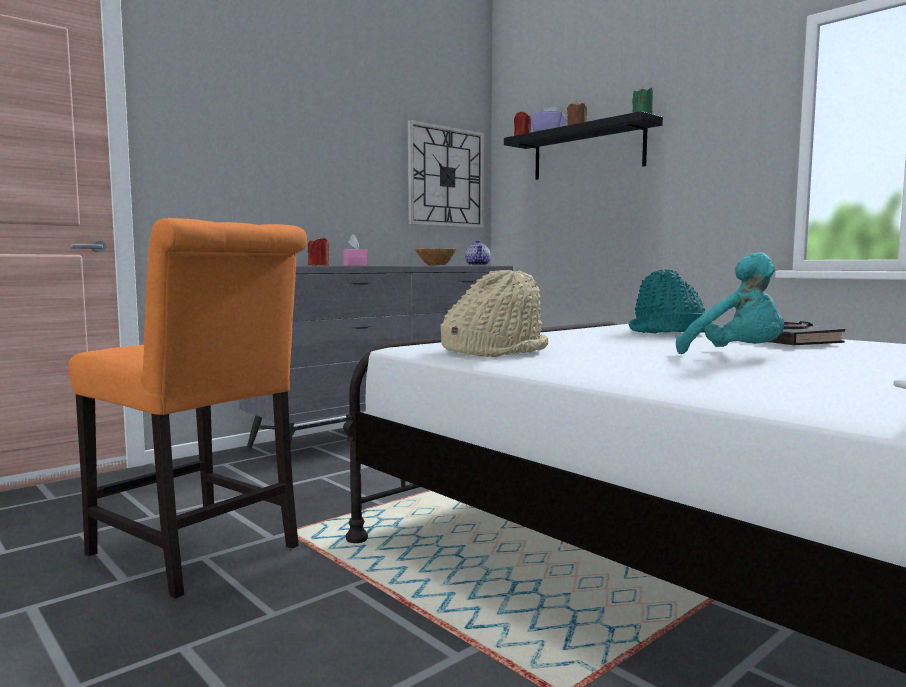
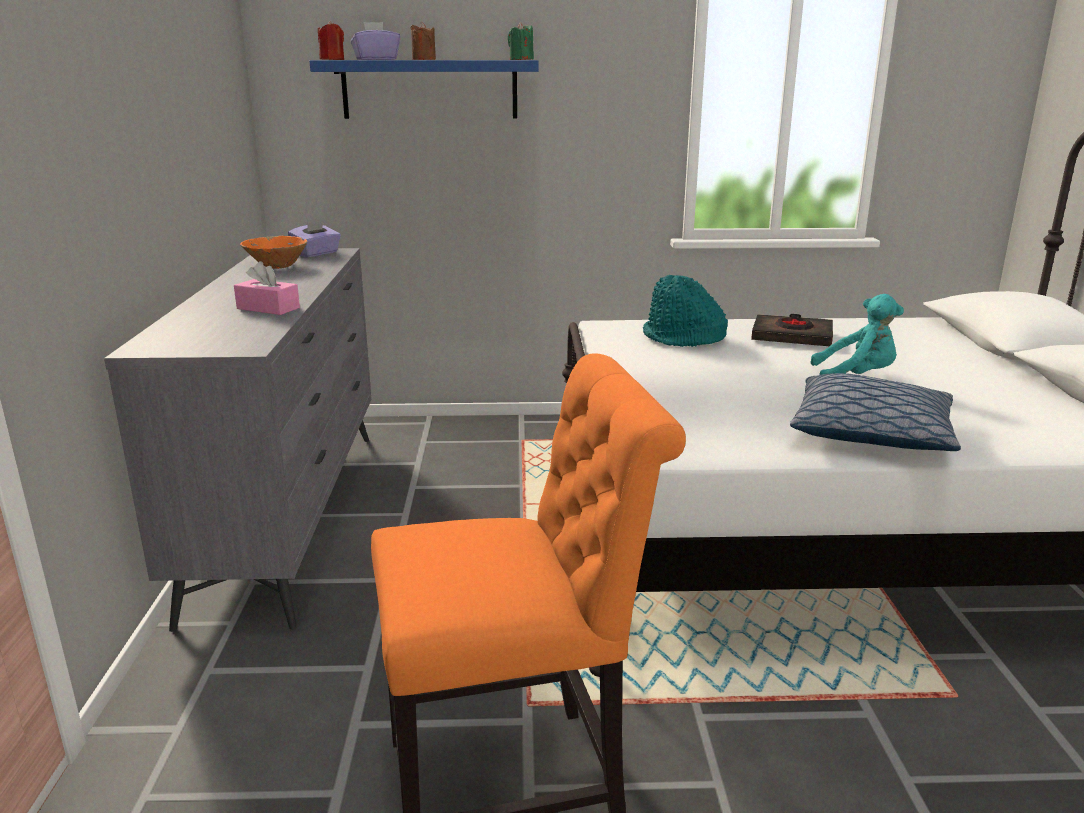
camera: 50 degrees left, 15 degrees up
(319, 265) = (206, 318): red candle -> none
(446, 177) = (228, 119): wall clock -> none
(478, 265) = (316, 253): teapot -> purple tissue box
(494, 351) = (730, 431): beige hat -> none
(587, 152) = (430, 89): black shelf -> blue shelf
(600, 367) = (871, 433): none -> pillow

